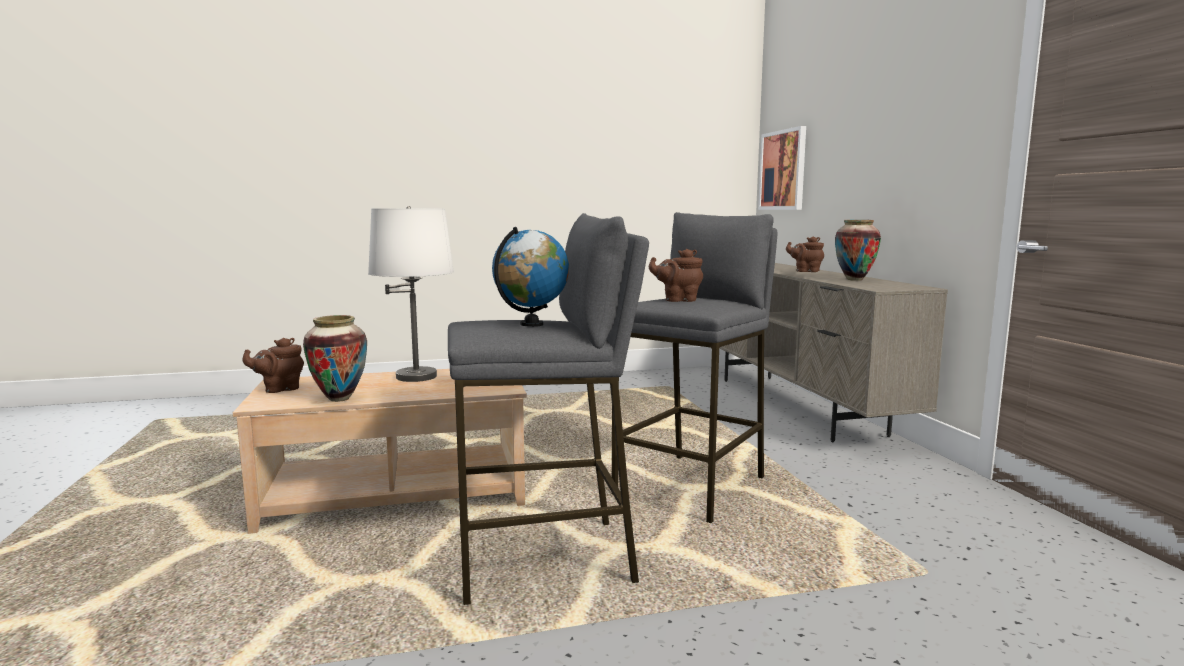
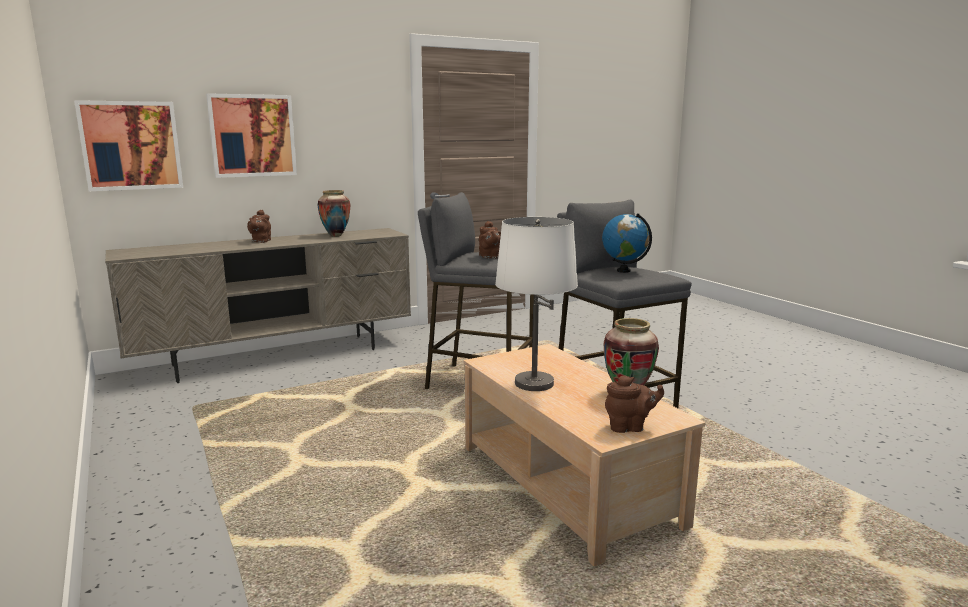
camera: 105 degrees left, 5 degrees up
(279, 389) = (629, 427): brown teapot -> brown teapot turned 45 degrees counterclockwise
(847, 154) = (252, 135): none -> picture

